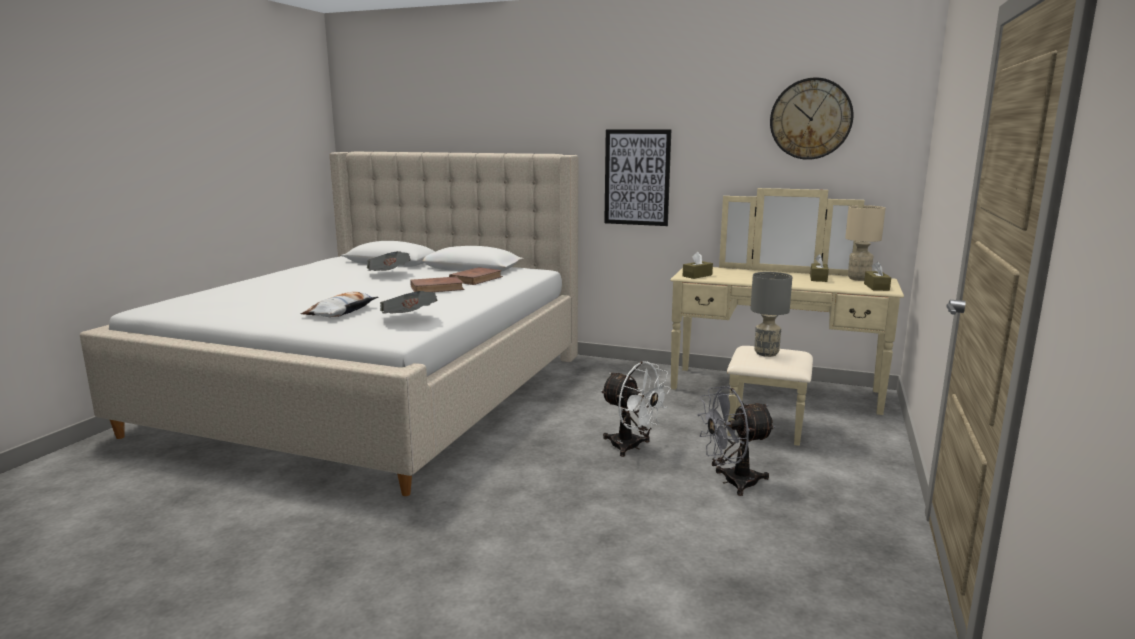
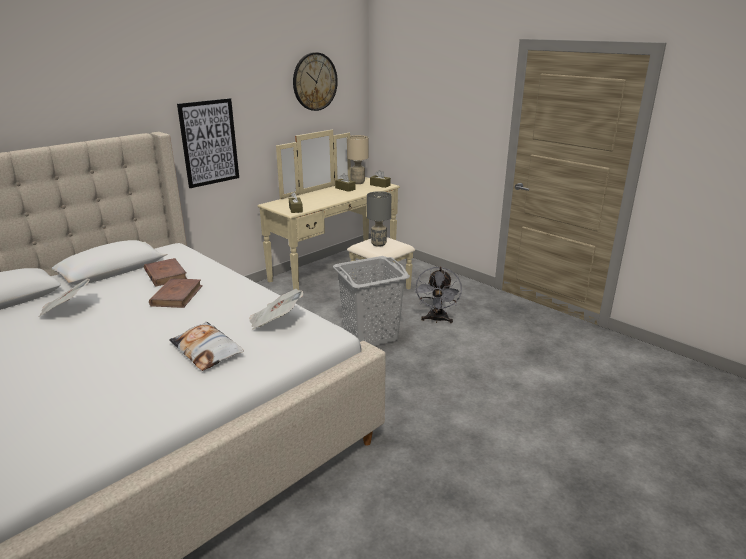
camera: 65 degrees left, 10 degrees up
(632, 447) = (370, 335): white fan -> grey laundry basket

